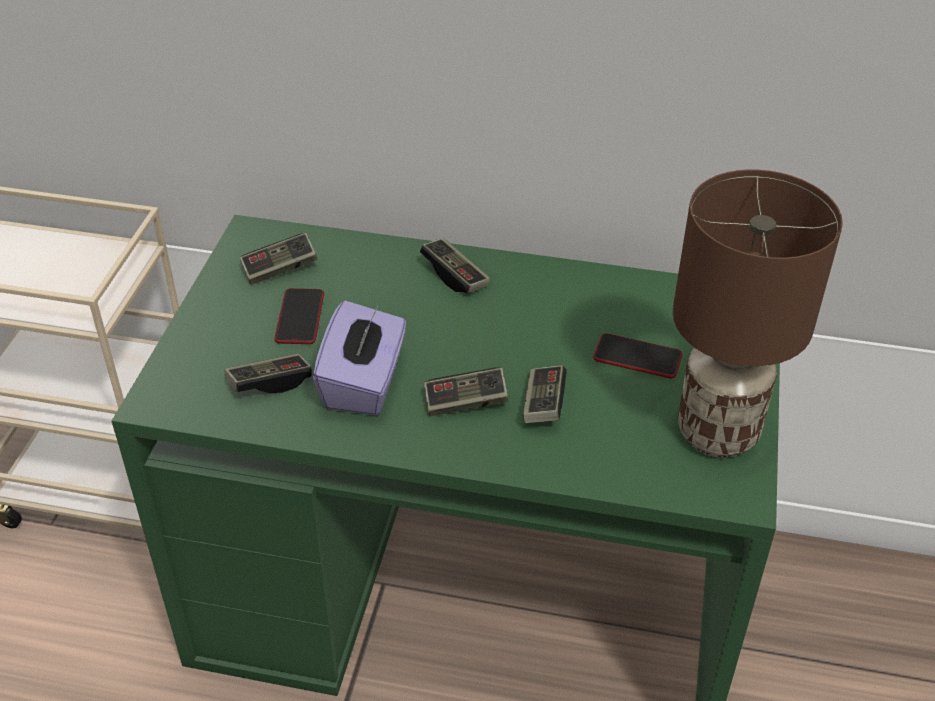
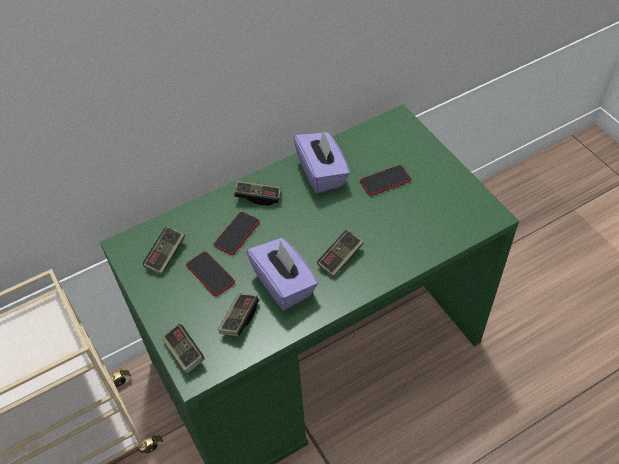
camera: 40 degrees left, 10 degrees up
(381, 297) = (237, 234): none -> phone
(543, 404) = (373, 233): game controller -> game controller (184, 352)
(565, 298) = (322, 173): none -> purple tissue box
(715, 434) = (454, 195): brown table lamp -> none

